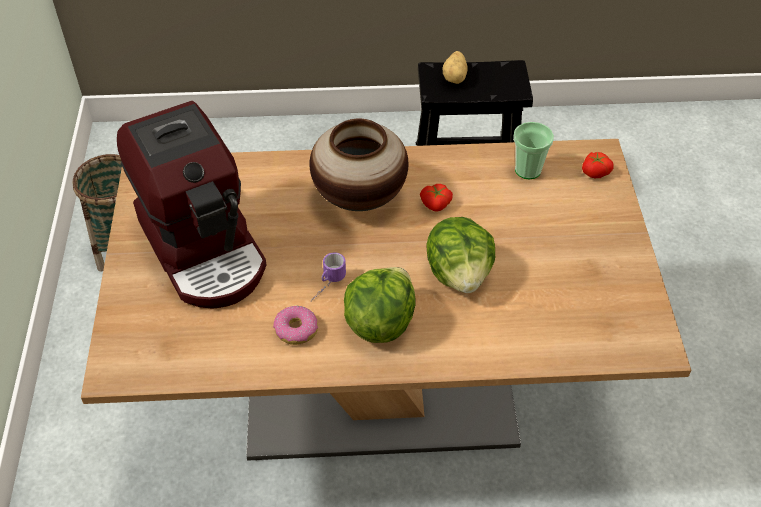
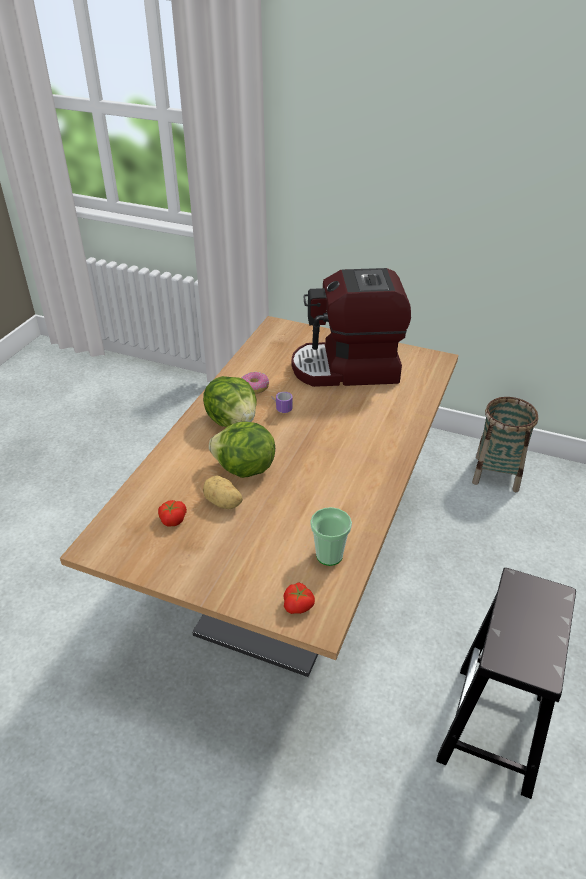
camera: 115 degrees right, 10 degrees down
(359, 197) = (356, 444): vase -> none
(435, 205) = (322, 481): tomato -> tomato (172, 519)
(455, 77) = (539, 610): potato -> potato (223, 503)

